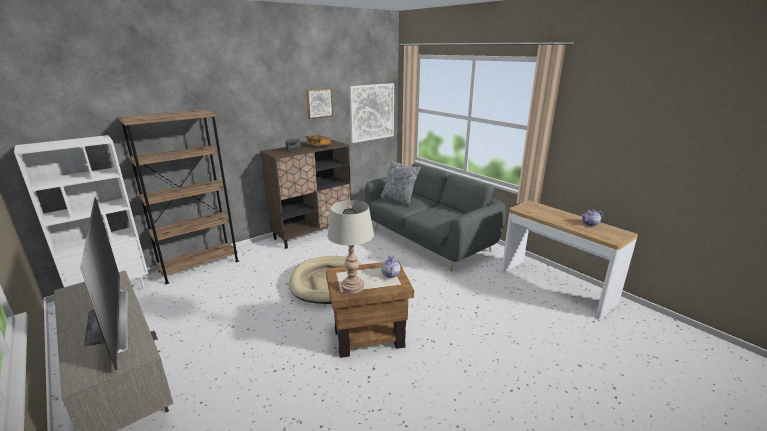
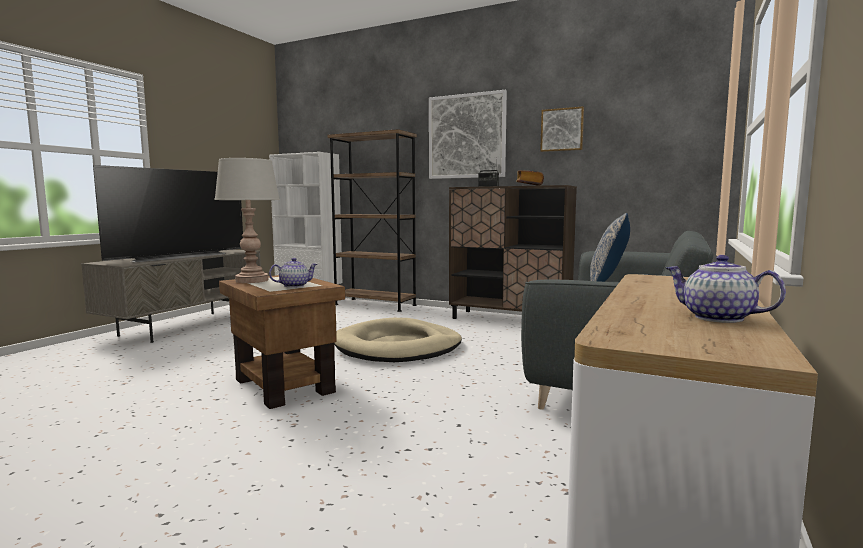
camera: 65 degrees right, 15 degrees down
(372, 112) = (670, 148): picture -> picture (466, 136)

